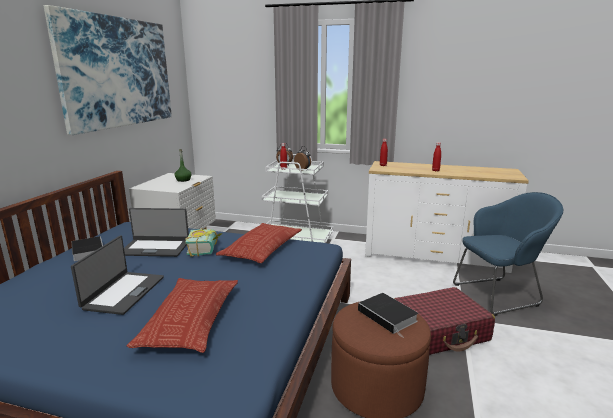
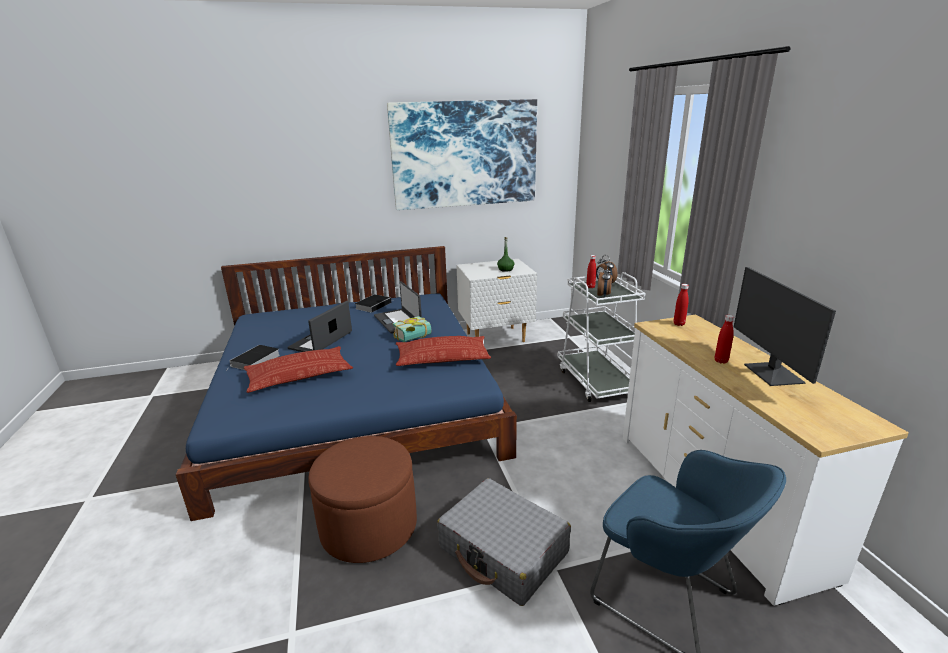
camera: 60 degrees right, 5 degrees up
(123, 292) = (321, 340): laptop -> laptop turned 135 degrees clockwise
(389, 316) = (372, 464): book -> book (255, 361)
(440, 331) = (503, 551): red suitcase -> grey suitcase
(456, 168) = (772, 374): none -> monitor

